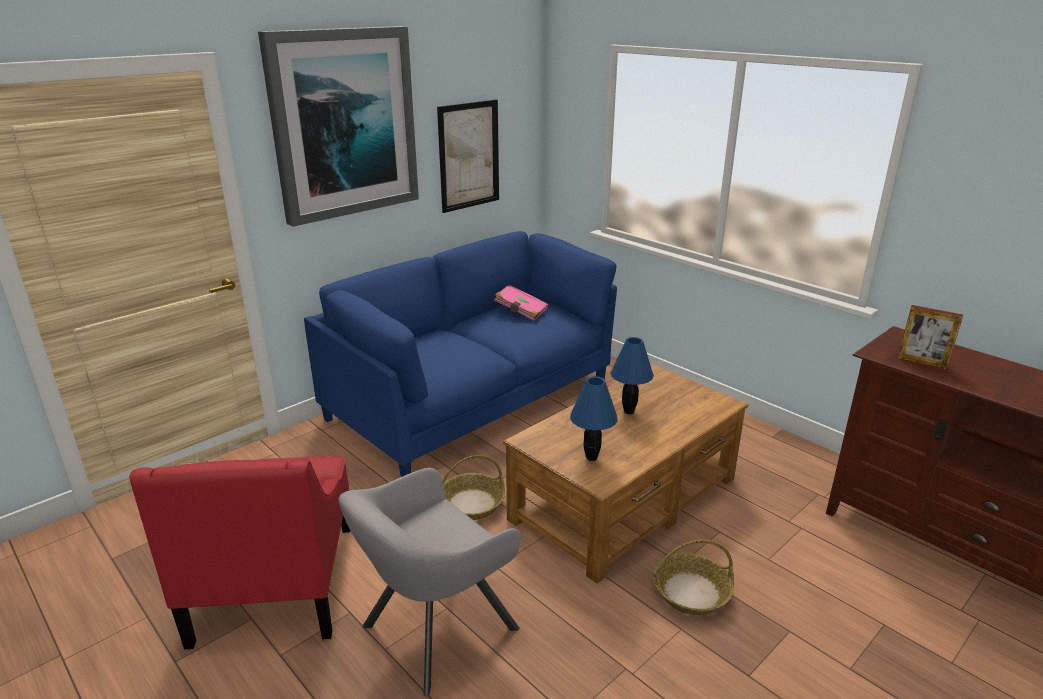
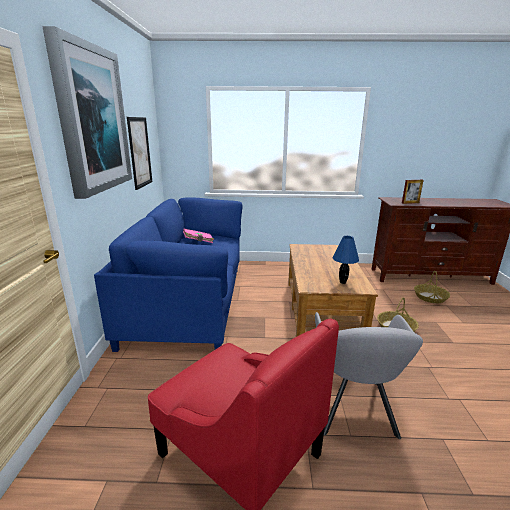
camera: 45 degrees left, 5 degrees down
(471, 504) = (270, 345): basket -> basket (430, 297)
(628, 411) = (318, 262): blue table lamp -> none

